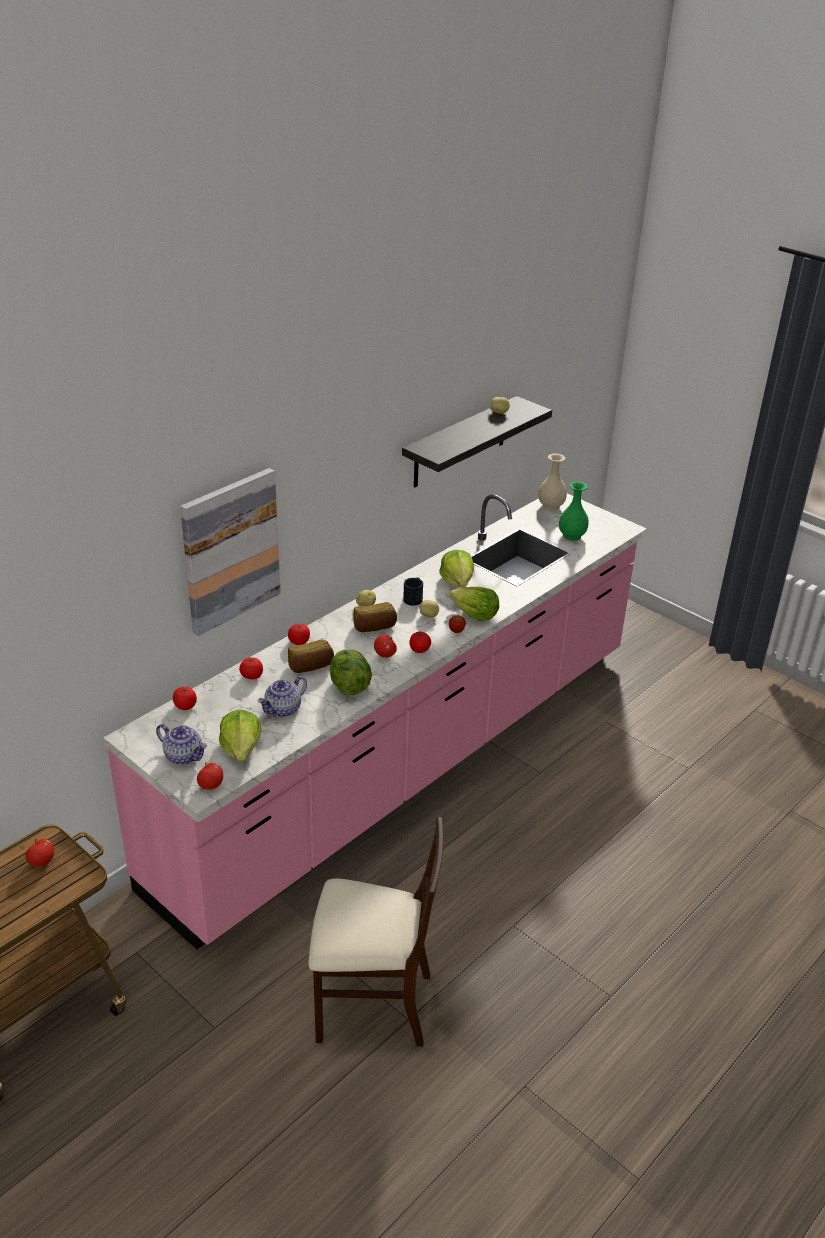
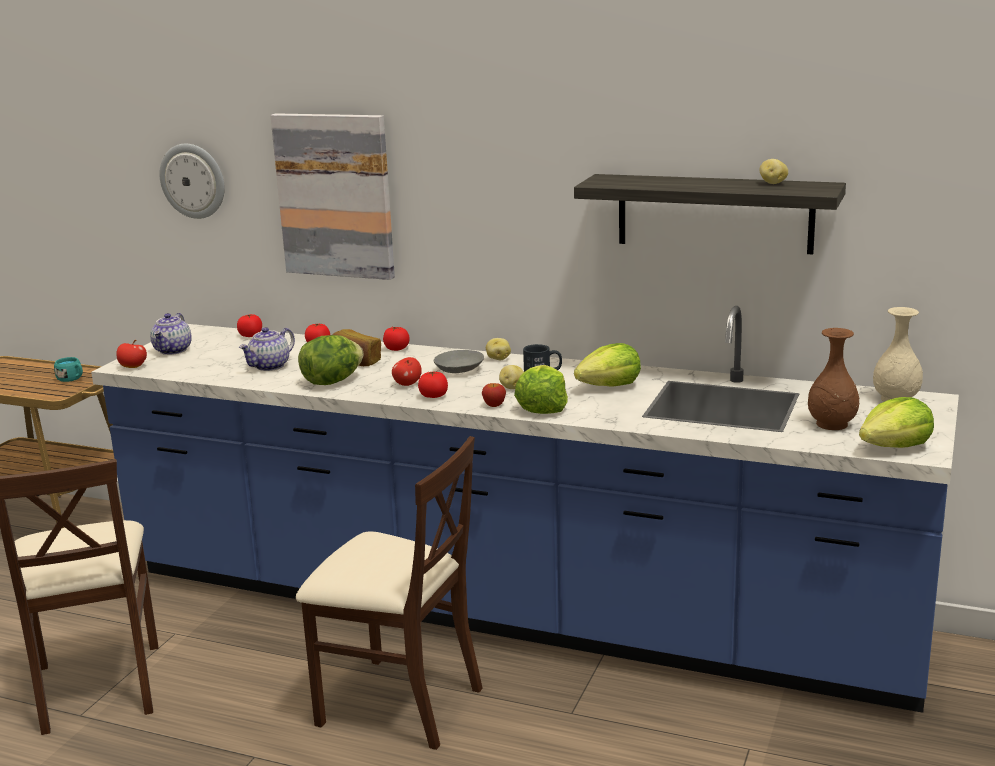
camera: 70 degrees right, 15 degrees down
(42, 862) = (72, 379): apple -> turquoise mug
(99, 604) = (193, 180): none -> wall clock
(241, 748) = (196, 365): lettuce -> lettuce (895, 447)
(283, 709) = (270, 366): teapot -> teapot turned 75 degrees counterclockwise
(374, 627) = (458, 370): bread -> grey bowl
(407, 763) = (506, 610): pink counter -> blue counter
(490, 842) = (399, 703): none -> beige chair
(572, 536) = (831, 424): green vase -> brown vase

